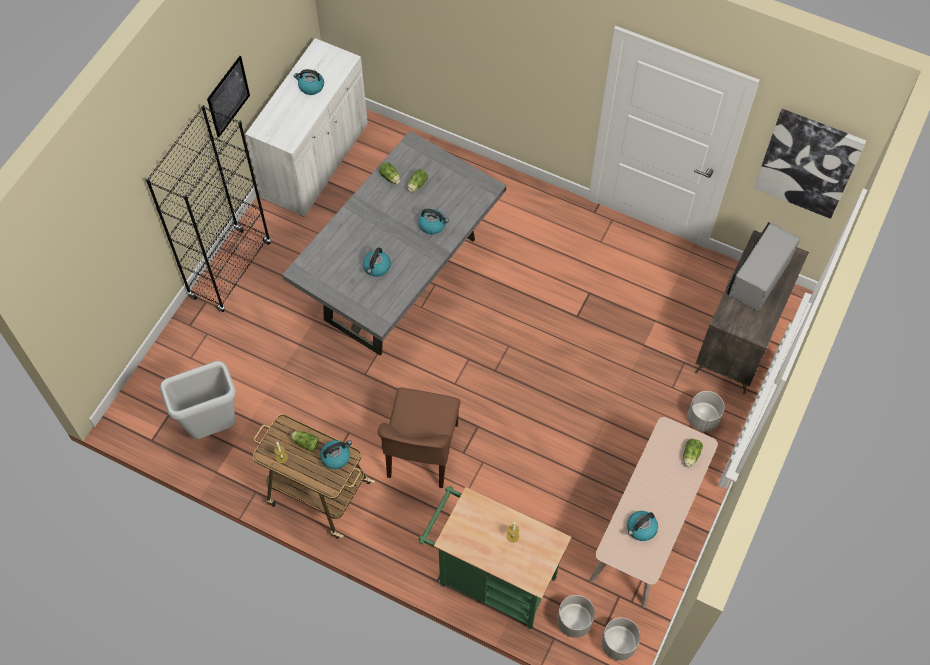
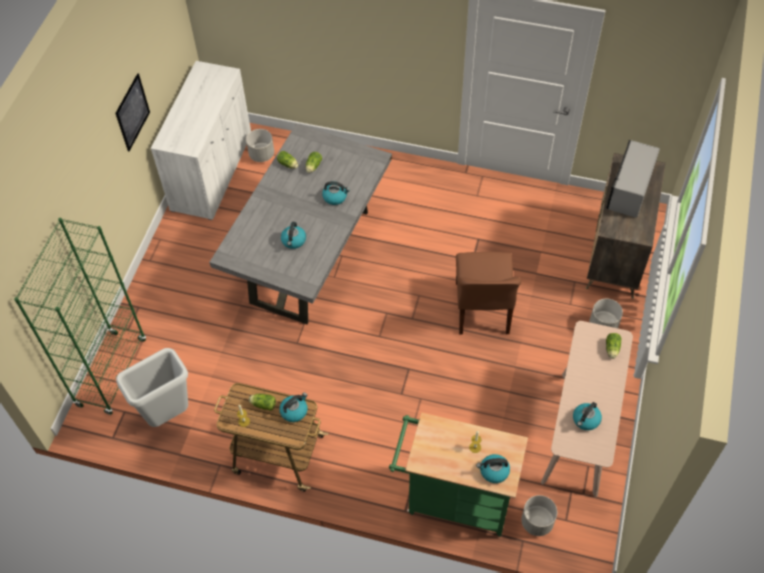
camera: 10 degrees left, 5 degrees down
(164, 369) = (112, 372): none -> green bookcase
(230, 270) = (155, 276): black bookcase -> none
(311, 87) = (201, 100): kettle -> kettle (493, 471)
(421, 452) = (364, 400): brown chair -> brown chair (482, 309)
(618, 644) = (581, 534): grey planter -> grey planter (261, 155)
(808, 163) = (655, 81): picture -> none

